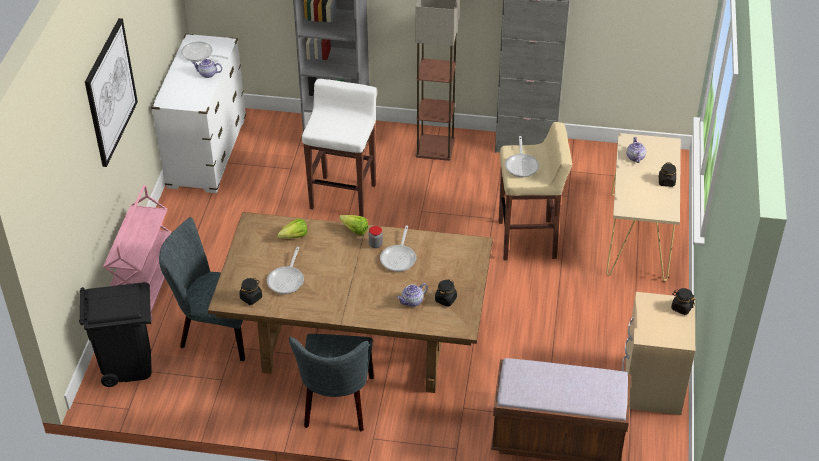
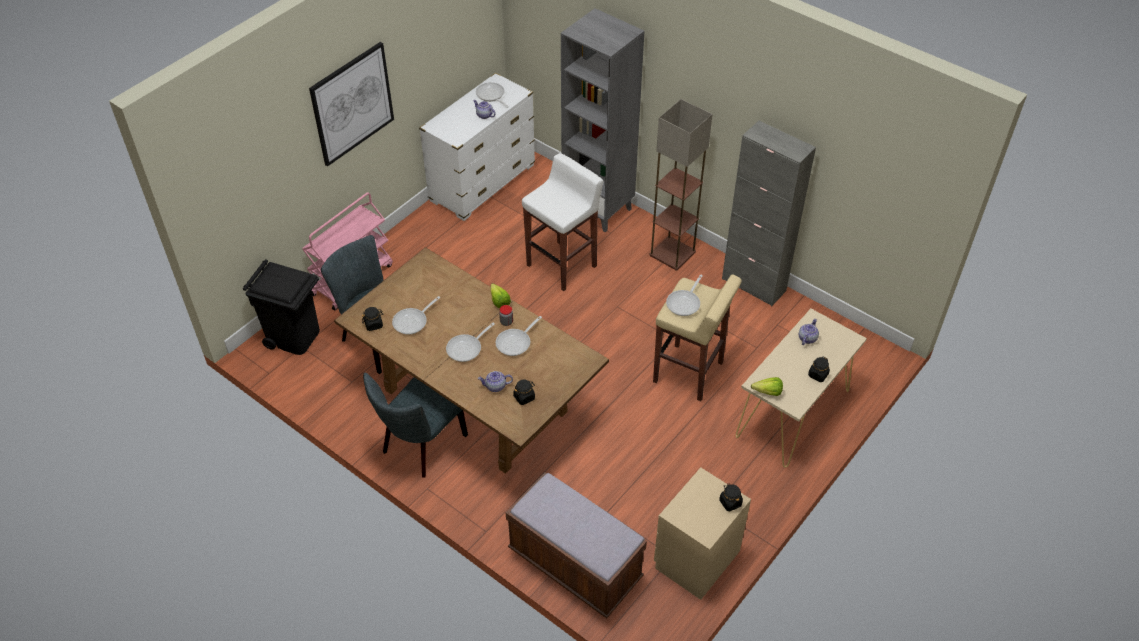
camera: 30 degrees right, 5 degrees up
(291, 237) = (445, 286): lettuce -> lettuce (765, 392)
(358, 281) = (467, 348): none -> frying pan

